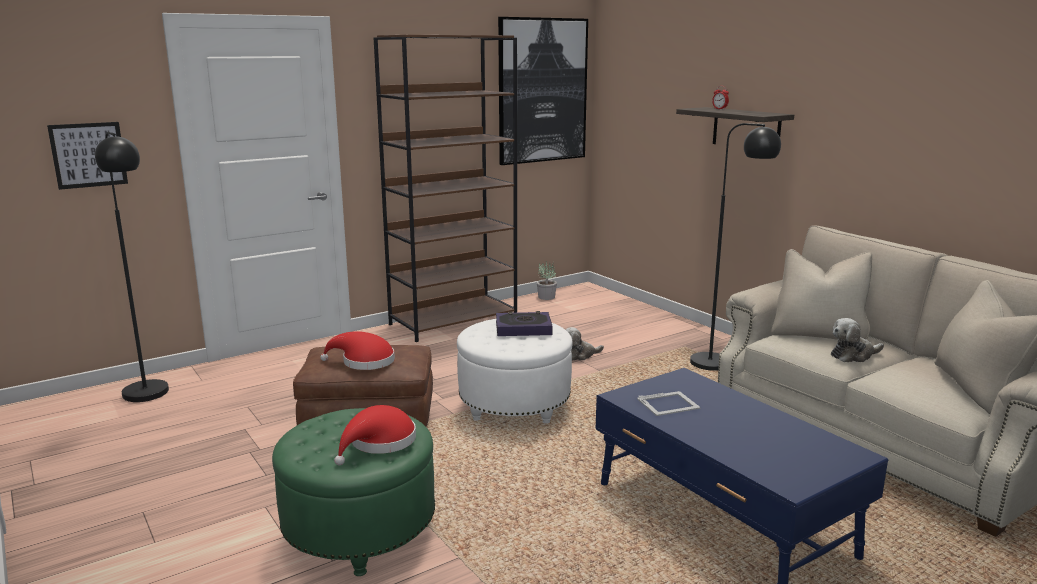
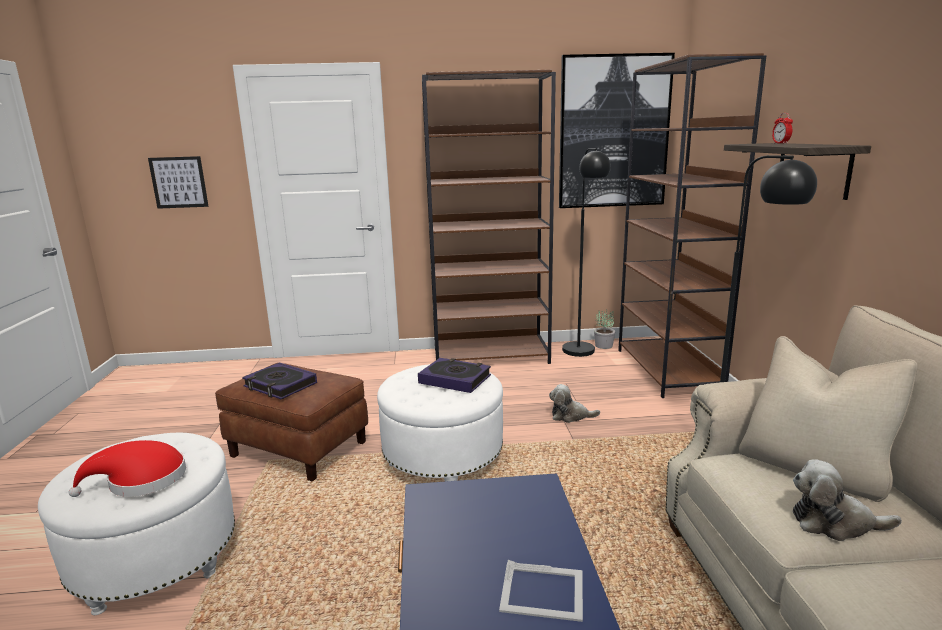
camera: 30 degrees right, 0 degrees up
(150, 397) = (203, 379): black floor lamp -> black floor lamp (582, 354)
(360, 532) = (157, 561): green ottoman -> white ottoman
(364, 362) = (280, 385): red hat -> book
(619, 308) = (668, 370): none -> brown bookcase
(669, 404) = (465, 525): picture frame -> picture frame (543, 592)

